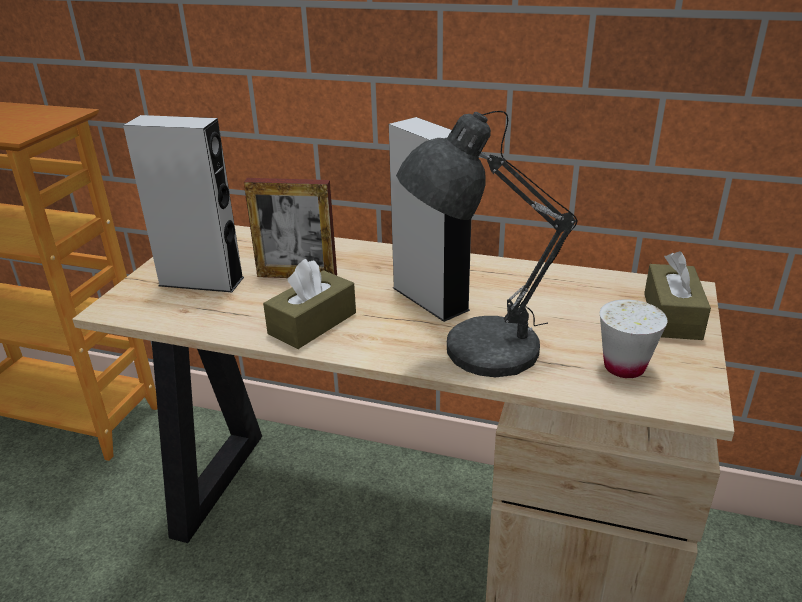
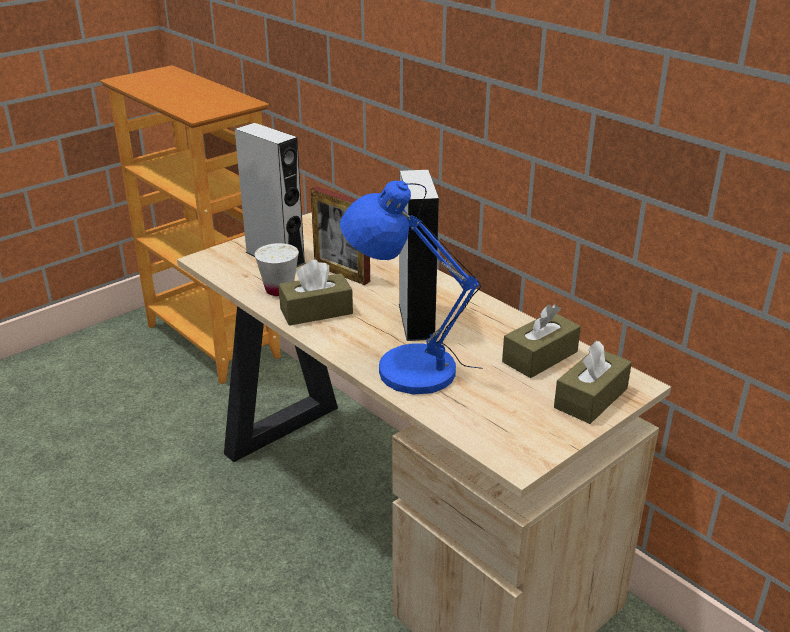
camera: 30 degrees right, 0 degrees up
(479, 350) = (407, 369): grey table lamp -> blue table lamp
(583, 294) = (540, 357): none -> brown tissue box
(624, 367) = (498, 418): white cup -> white cup (279, 290)

